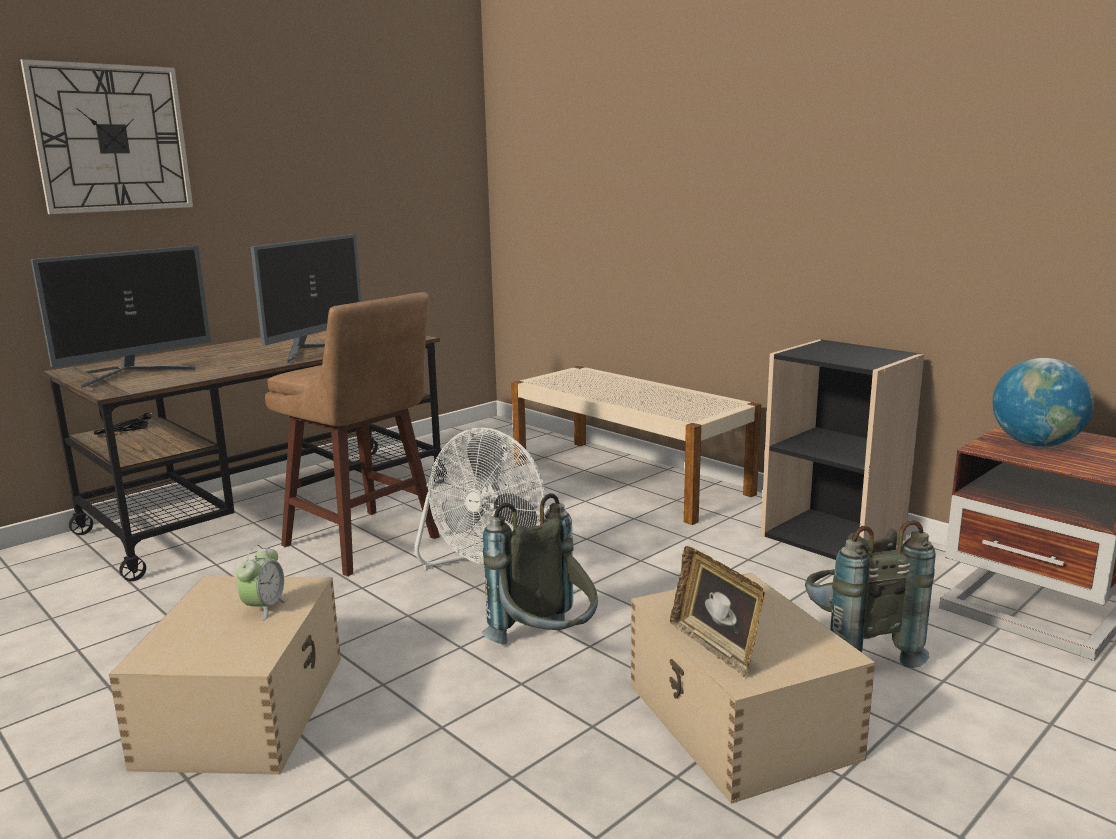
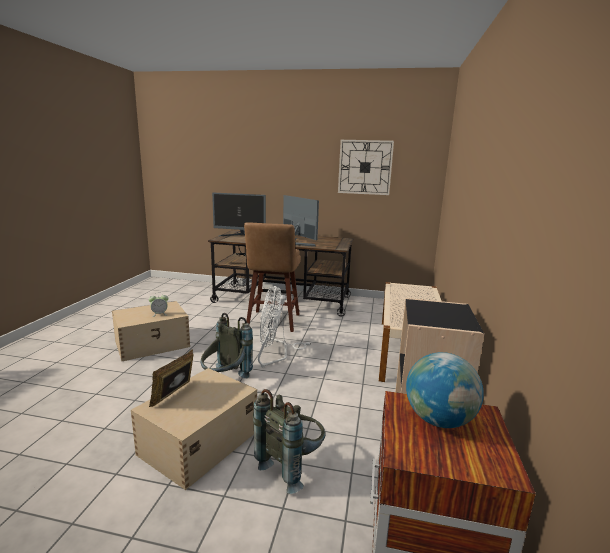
camera: 55 degrees right, 0 degrees up
(112, 138) = (266, 154): wall clock -> wall clock (365, 167)
(313, 351) = (297, 243): monitor -> monitor turned 120 degrees counterclockwise

